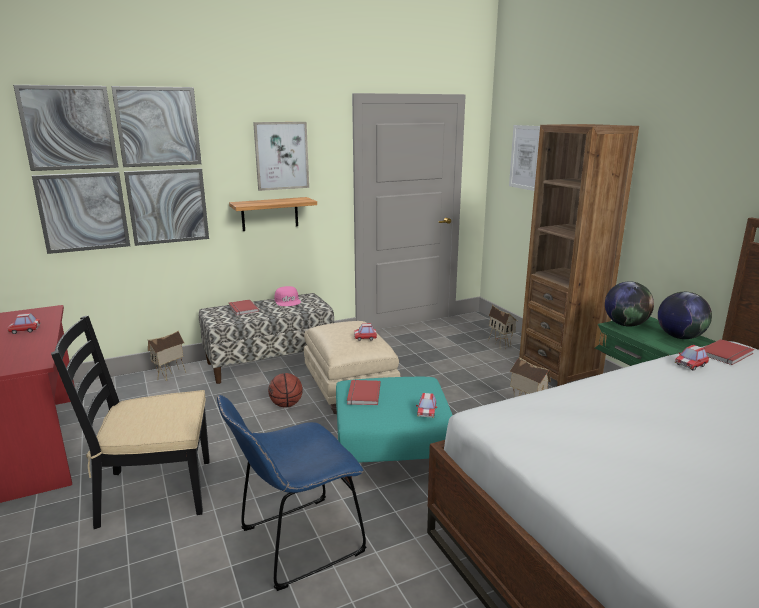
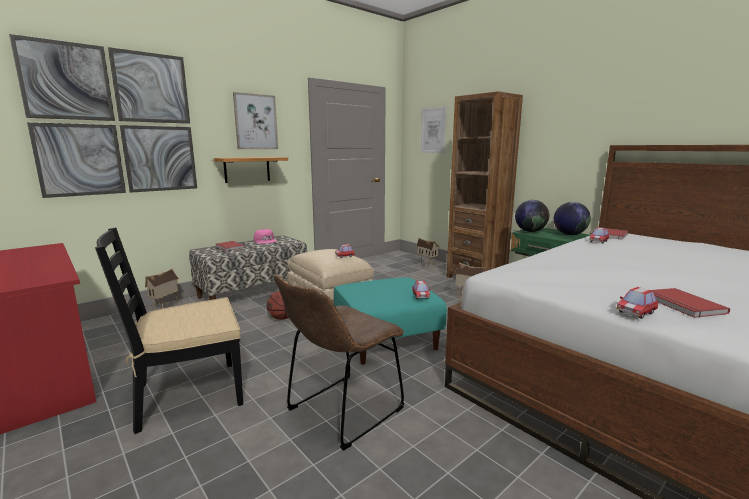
camera: 15 degrees left, 5 degrees down
(25, 330) = (31, 259): toy car -> toy car (636, 312)
(295, 543) = (341, 412): blue chair -> brown chair
(362, 394) = (362, 290): red book -> red book (681, 305)

